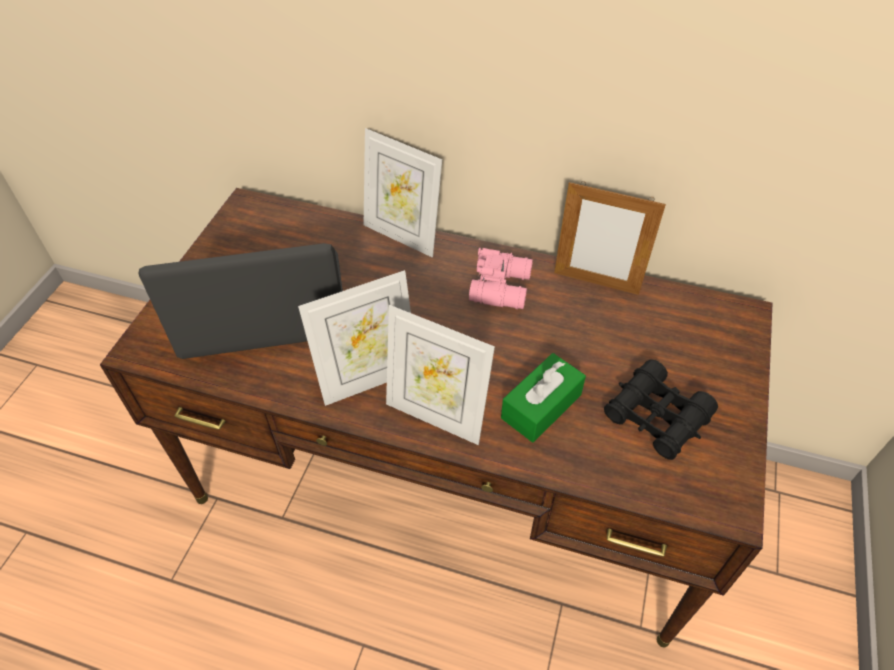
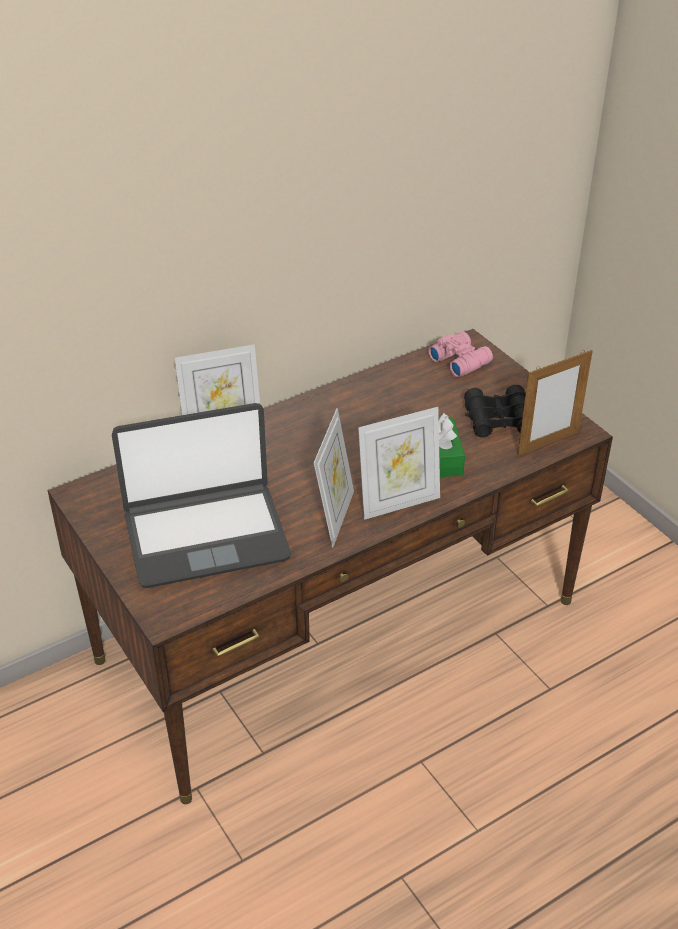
camera: 50 degrees left, 10 degrees down
(263, 308) = (206, 535): laptop -> laptop turned 135 degrees counterclockwise
(502, 286) = (329, 418): pink binoculars -> pink binoculars (460, 360)
(596, 283) = (376, 380): picture frame -> picture frame (548, 443)

